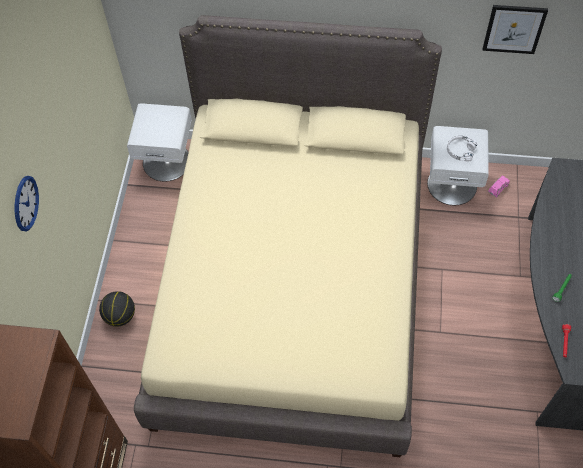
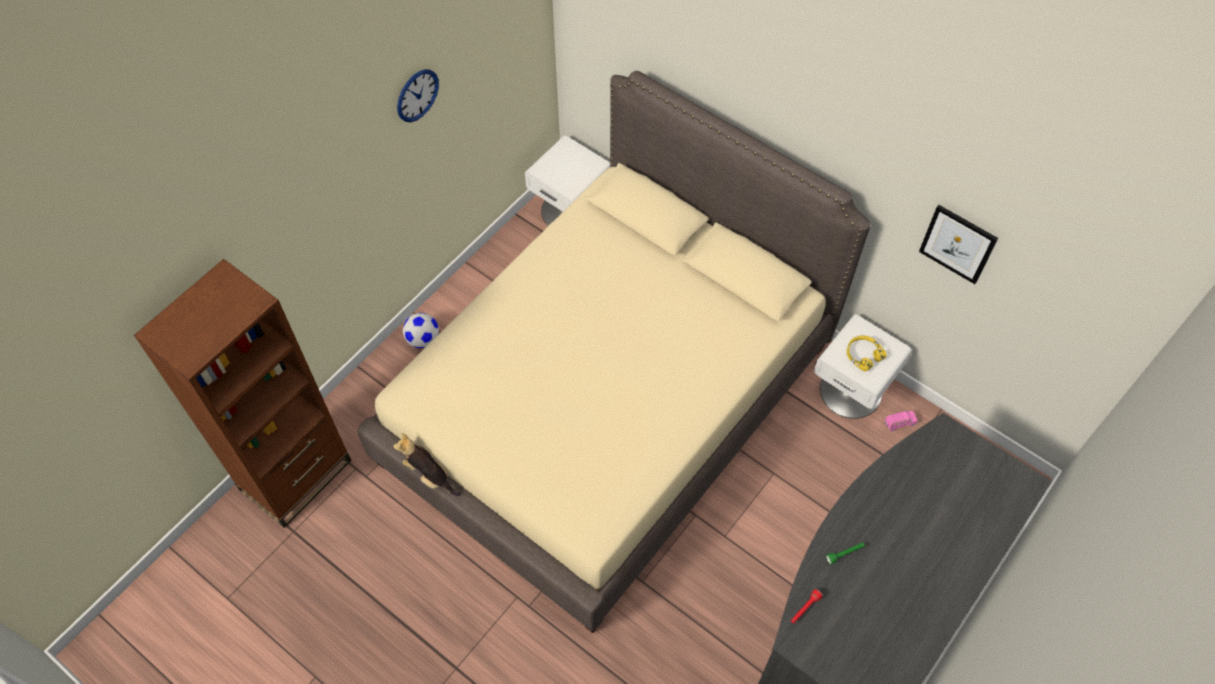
camera: 30 degrees right, 0 degrees up
(25, 203) = (339, 172): wall clock -> wall clock (417, 95)
(120, 316) = (423, 339): basketball -> football
(217, 411) = (429, 475): none -> plush toy
(460, 150) = (863, 354): white headphones -> yellow headphones

